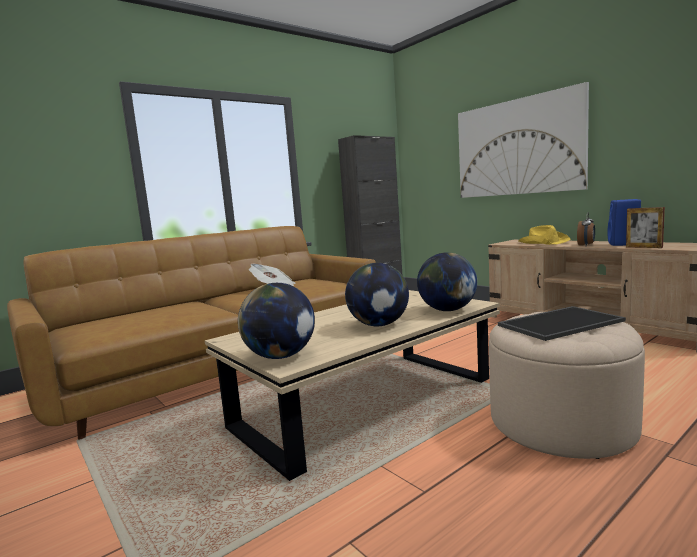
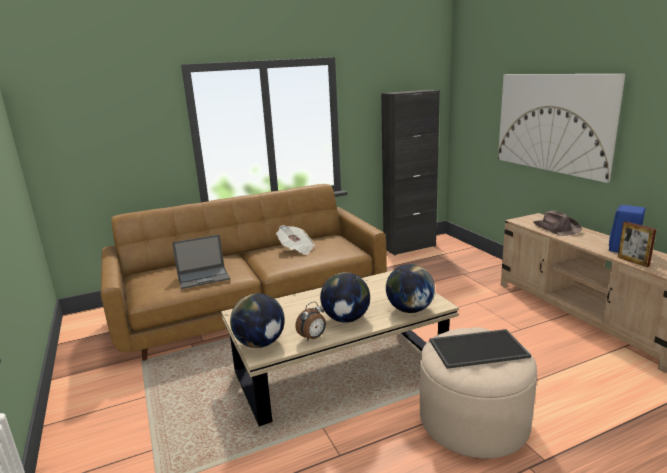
camera: 15 degrees right, 10 degrees up
(166, 317) = (204, 277): none -> laptop
(543, 242) = (556, 228): yellow hat -> brown hat
(586, 245) = (587, 244): alarm clock -> alarm clock (313, 338)

